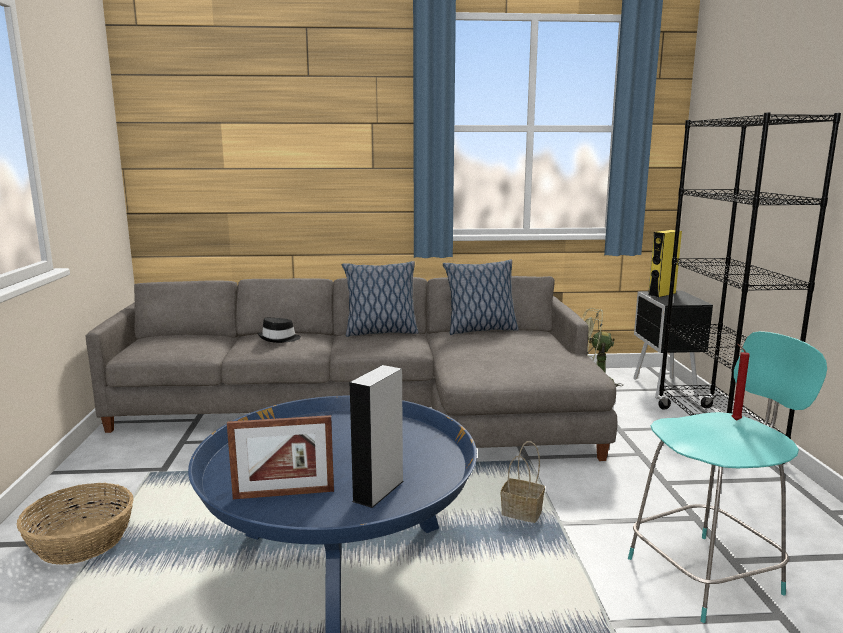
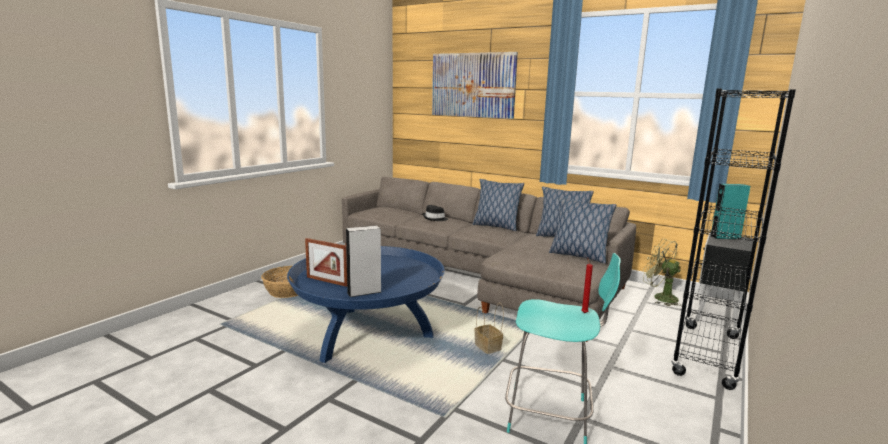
camera: 35 degrees right, 0 degrees up
(282, 117) = (473, 85): none -> picture
(544, 350) = (578, 256): none -> pillow
(661, 294) = (725, 237): yellow speaker -> turquoise speaker

